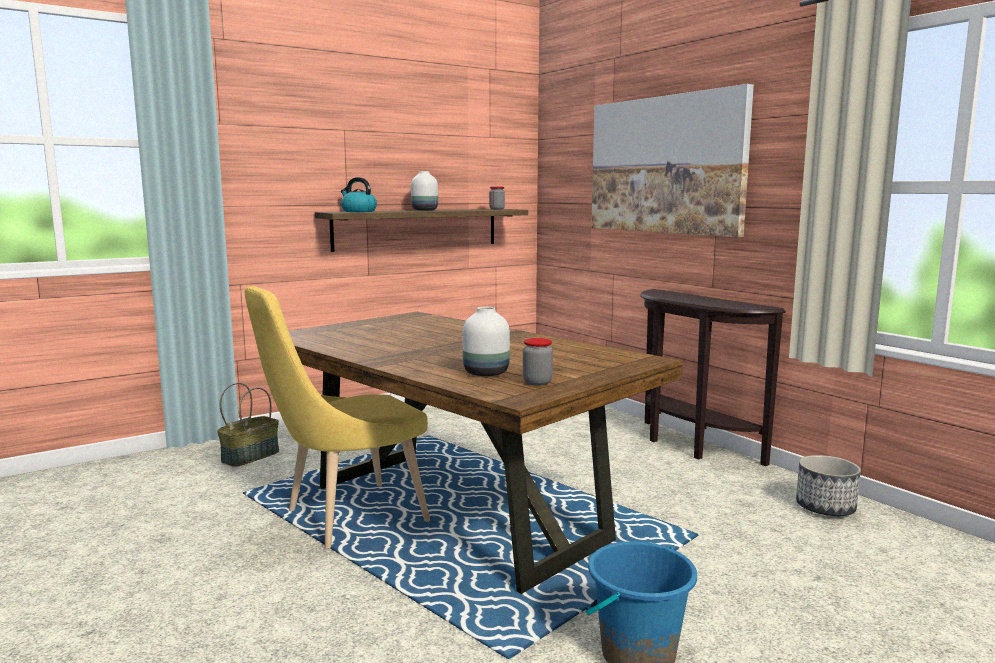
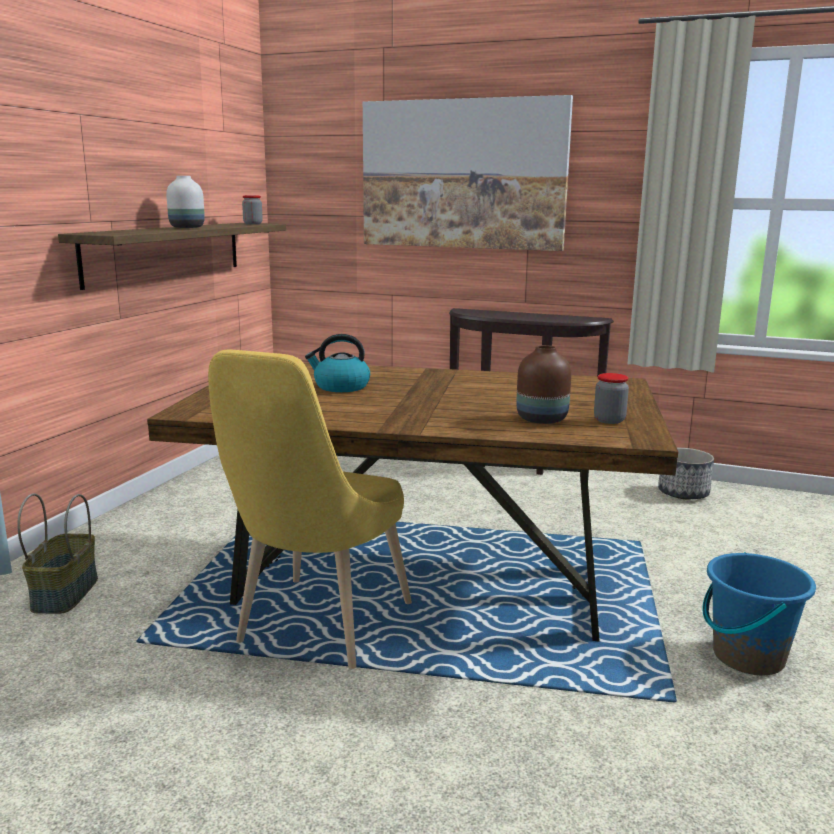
camera: 35 degrees left, 5 degrees up
(358, 211) = (124, 232): kettle -> kettle (340, 387)
(486, 373) = (541, 419): white vase -> brown vase

